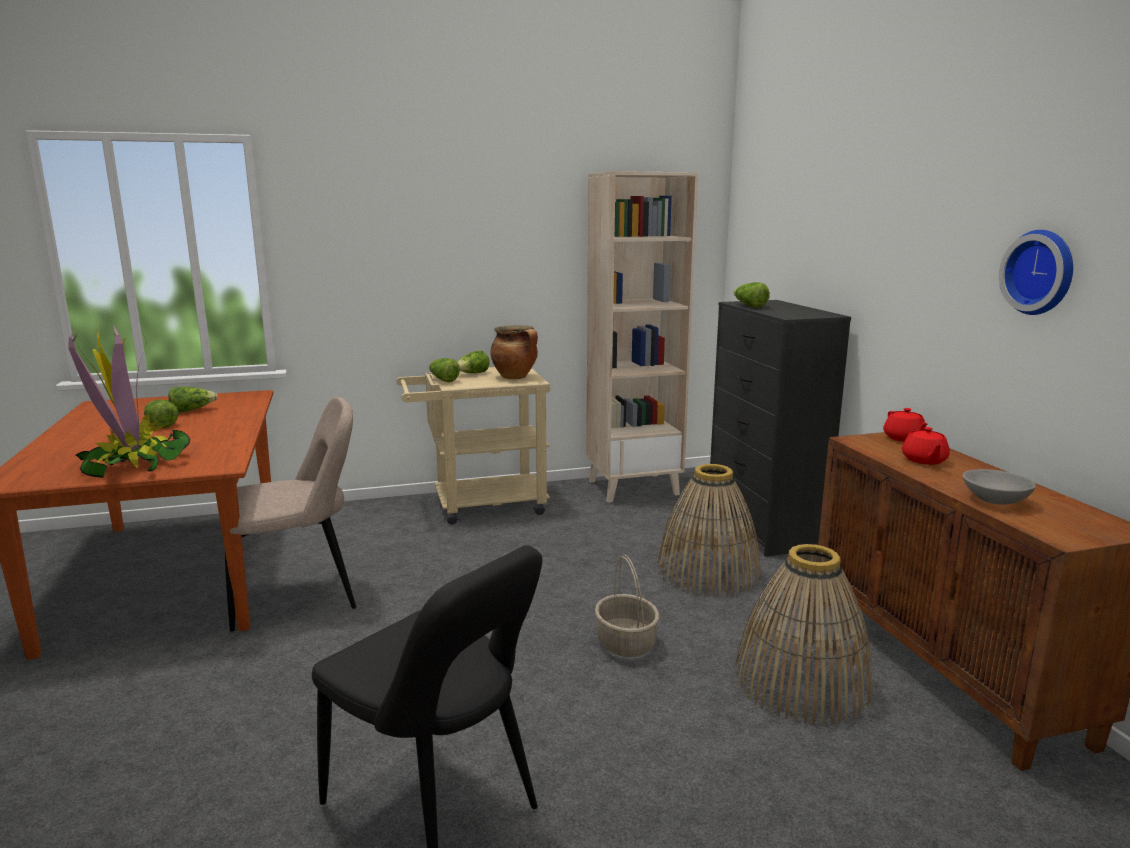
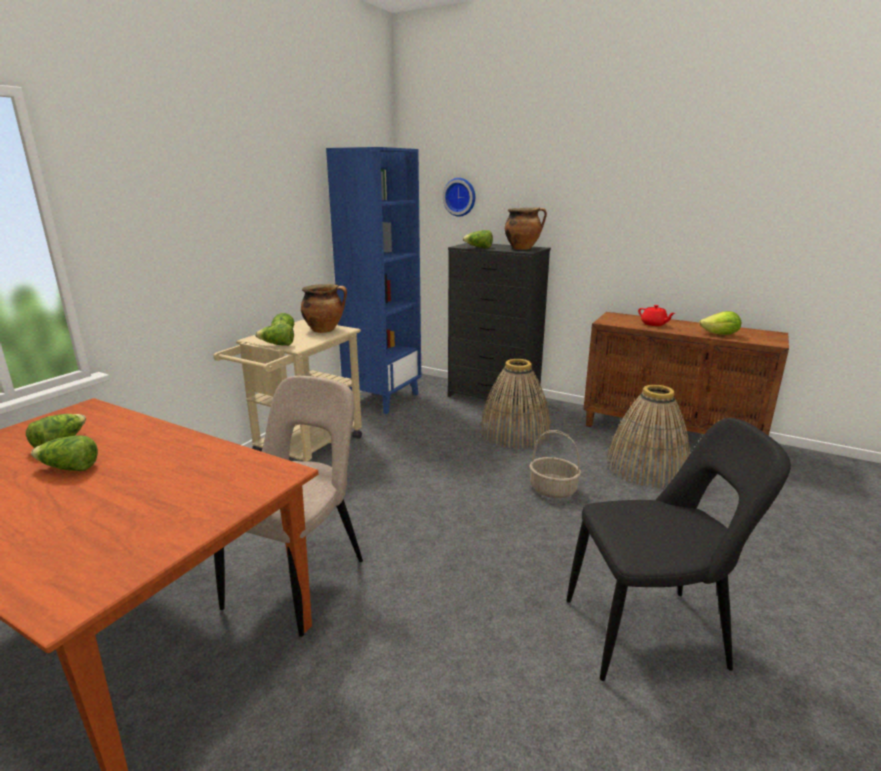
camera: 45 degrees left, 5 degrees up
(134, 463) = (178, 510): potted plant -> none
(633, 487) = (383, 399): beige bookcase -> blue bookcase
(802, 313) = (523, 248): none -> cooking pot
(904, 438) = (618, 316): red teapot -> none
(995, 500) = (720, 334): grey bowl -> lettuce
(1041, 272) = (704, 210): wall clock -> wall clock (460, 197)

